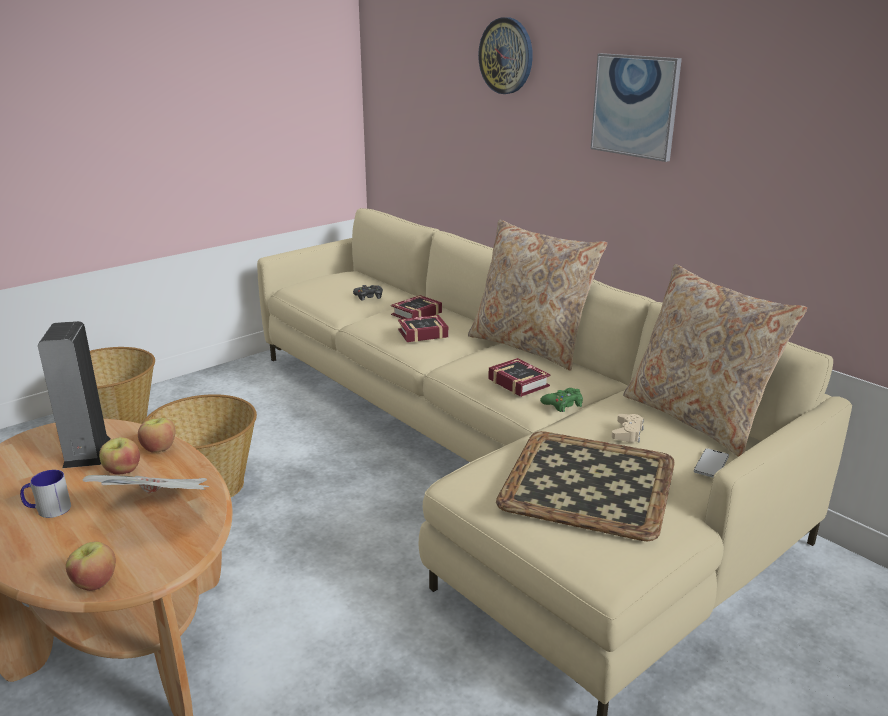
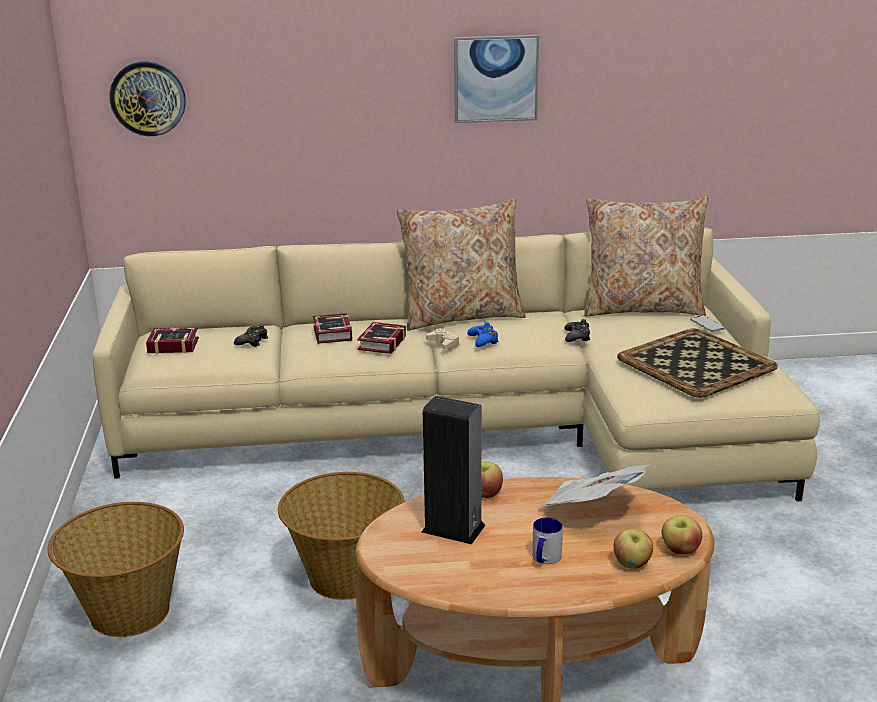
camera: 55 degrees left, 0 degrees up
(122, 471) = (510, 516): apple -> apple (632, 564)
(483, 366) = (483, 340): none -> blue game controller
(506, 56) = (331, 49): wall clock -> wall clock (148, 98)
(518, 381) = (526, 337): book -> book (171, 345)
(563, 404) = (577, 337): green game controller -> black game controller
(627, 433) = (646, 331): beige game controller -> beige game controller (443, 343)

